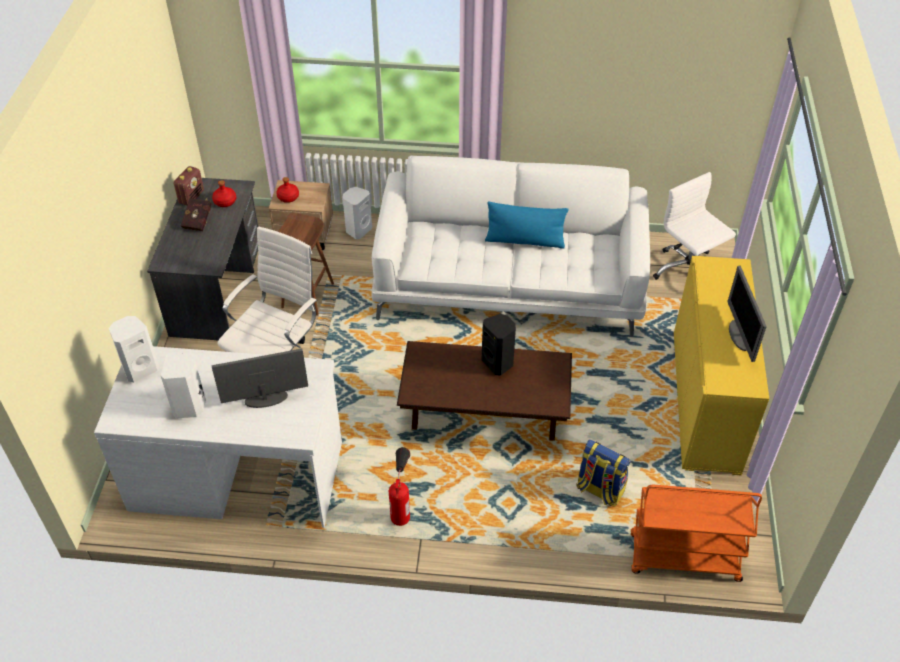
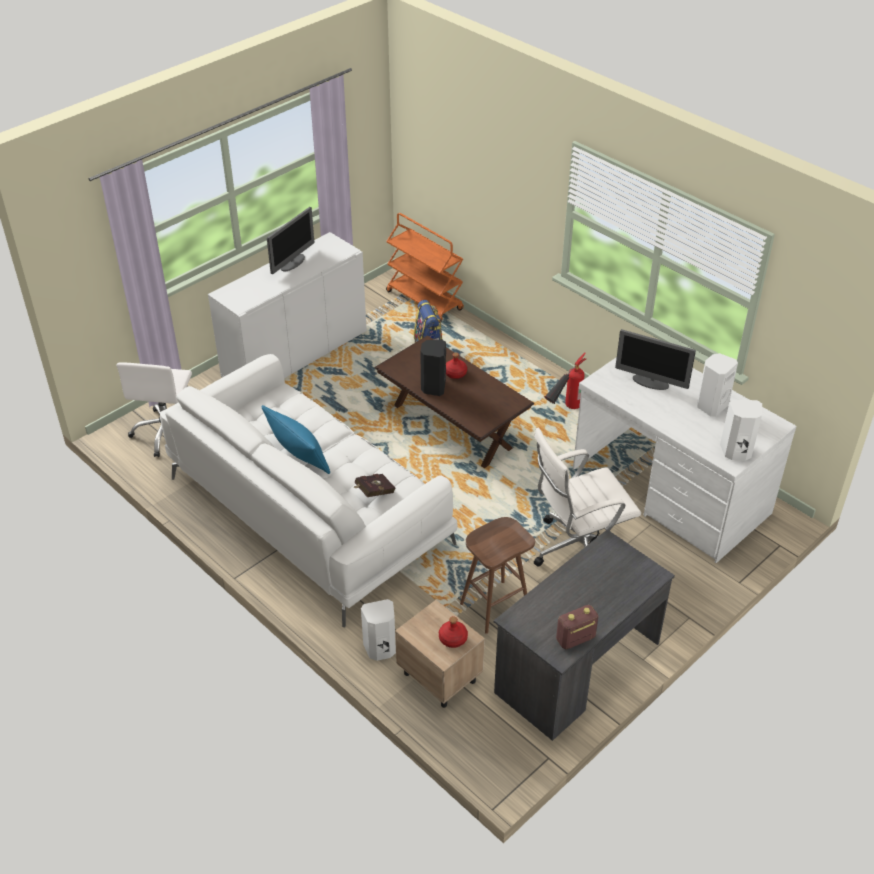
camera: 140 degrees left, 5 degrees down
(199, 220) = (587, 603): red book -> red book (373, 492)
(225, 201) = (544, 611): red bottle -> red bottle (455, 373)
(705, 401) = (295, 354): yellow cabinet -> white cabinet

